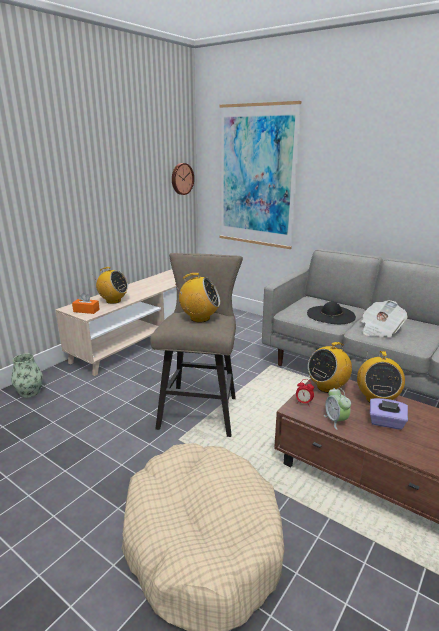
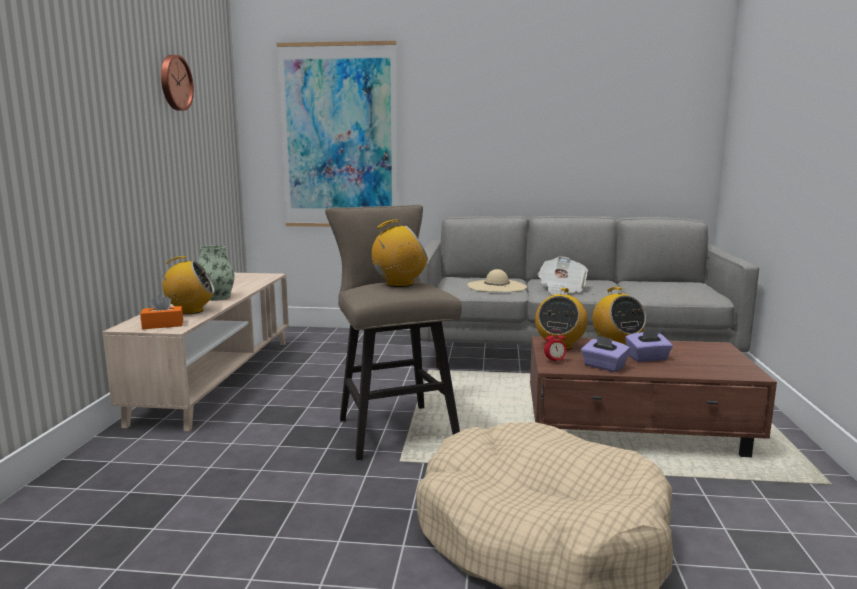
camera: 30 degrees left, 10 degrees down
(30, 392) = (92, 474): vase -> vase (216, 297)
(181, 179) = (226, 142): wall clock -> wall clock (174, 83)
(331, 315) = (496, 286): black hat -> beige hat
(335, 420) = (603, 366): alarm clock -> purple tissue box

